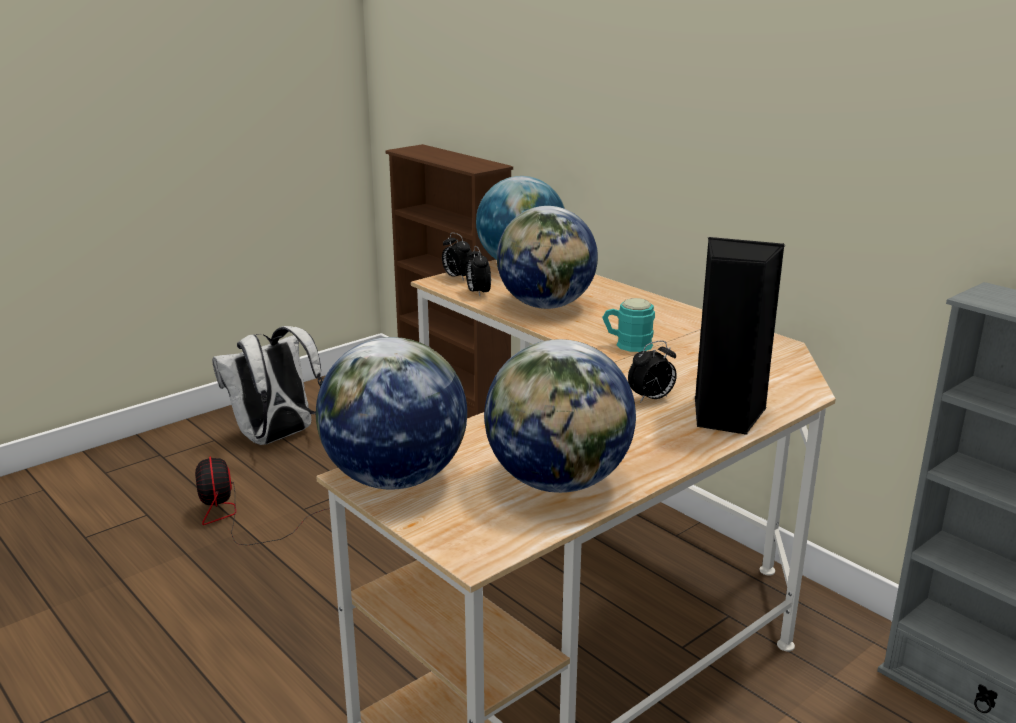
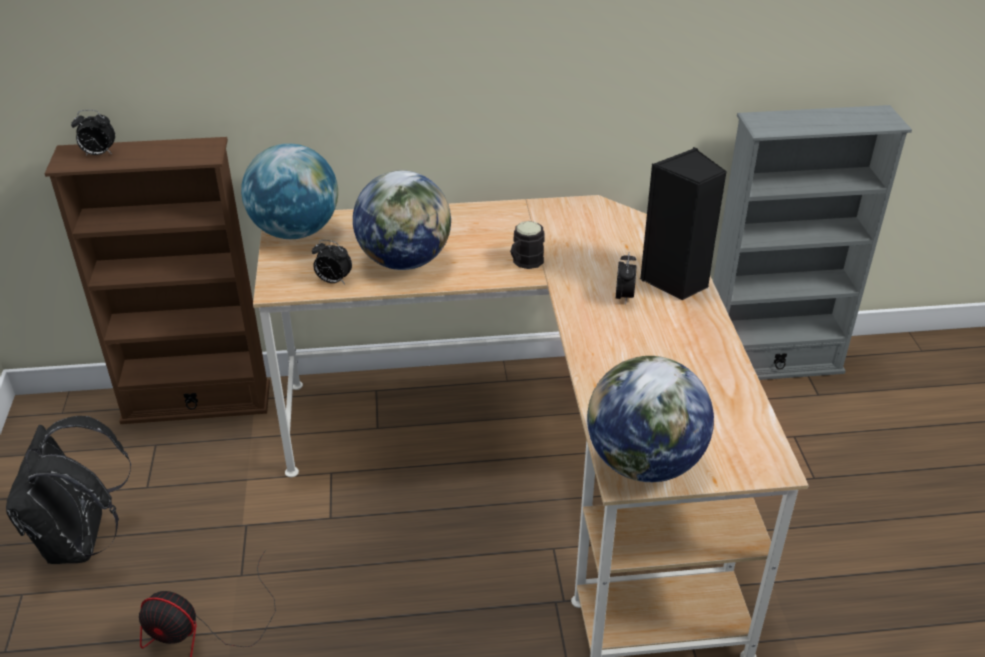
camera: 55 degrees left, 15 degrees up
(276, 438) = (81, 542): white backpack -> black backpack
(457, 277) = (280, 276): alarm clock -> alarm clock (98, 154)
(559, 482) = (708, 391): globe -> none
(627, 344) = (524, 262): turquoise mug -> black mug

